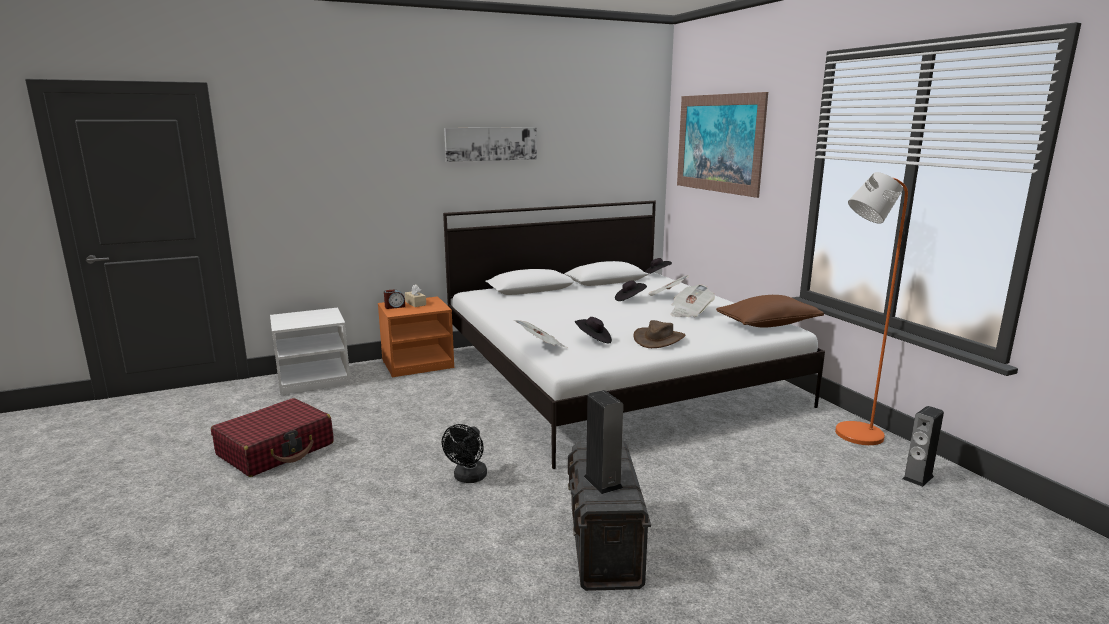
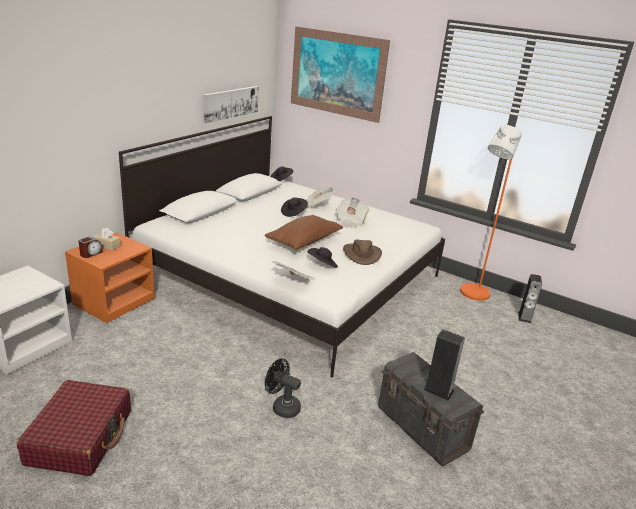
camera: 35 degrees left, 10 degrees up
(468, 478) = (282, 407): black fan -> black fan turned 135 degrees clockwise
(491, 144) = (153, 77): picture -> picture (230, 103)
(768, 325) = (409, 225): brown pillow -> brown pillow (304, 241)

